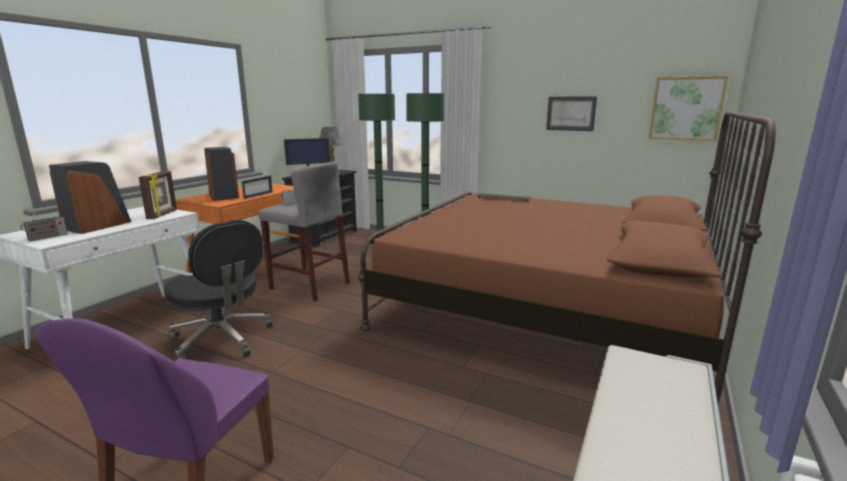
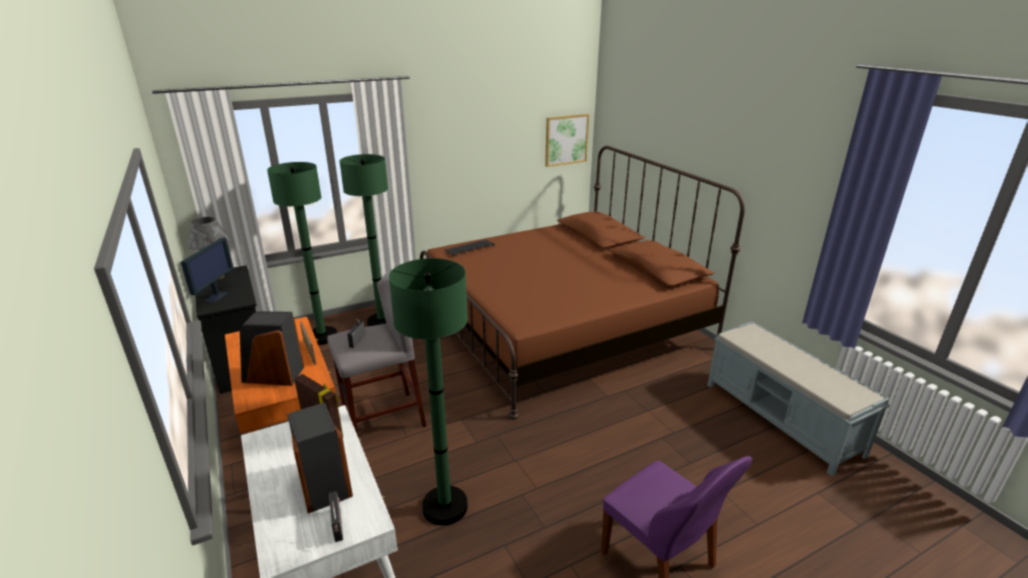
camera: 55 degrees left, 10 degrees up
(222, 339) = (445, 506): black office chair -> green floor lamp
(571, 113) = (487, 154): picture -> none

